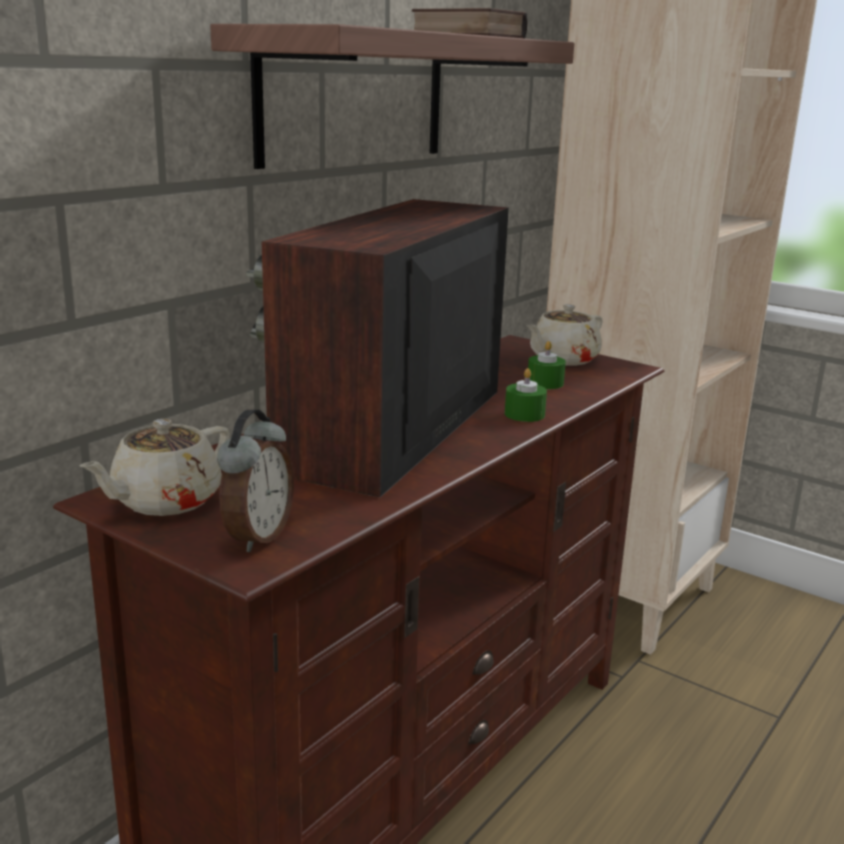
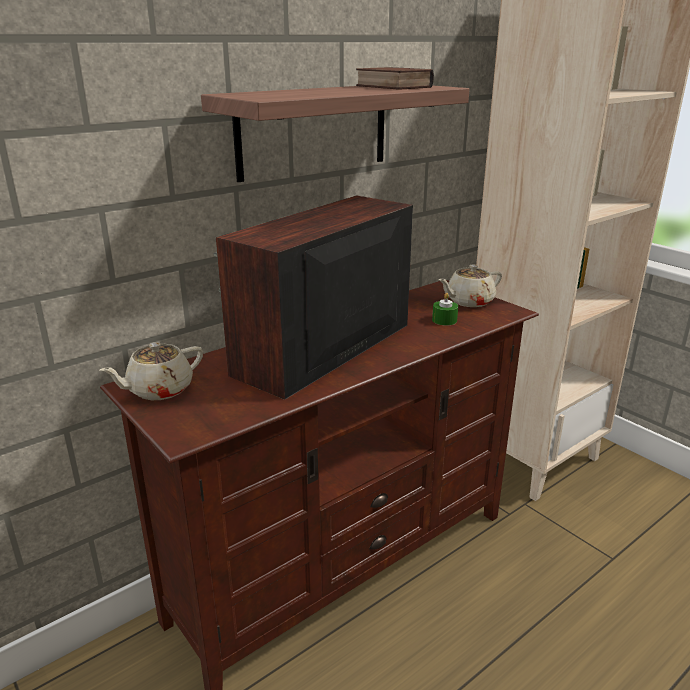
camera: 15 degrees right, 5 degrees up
(256, 536) = (196, 420): alarm clock -> none
(524, 414) = (415, 344): green candle -> none

